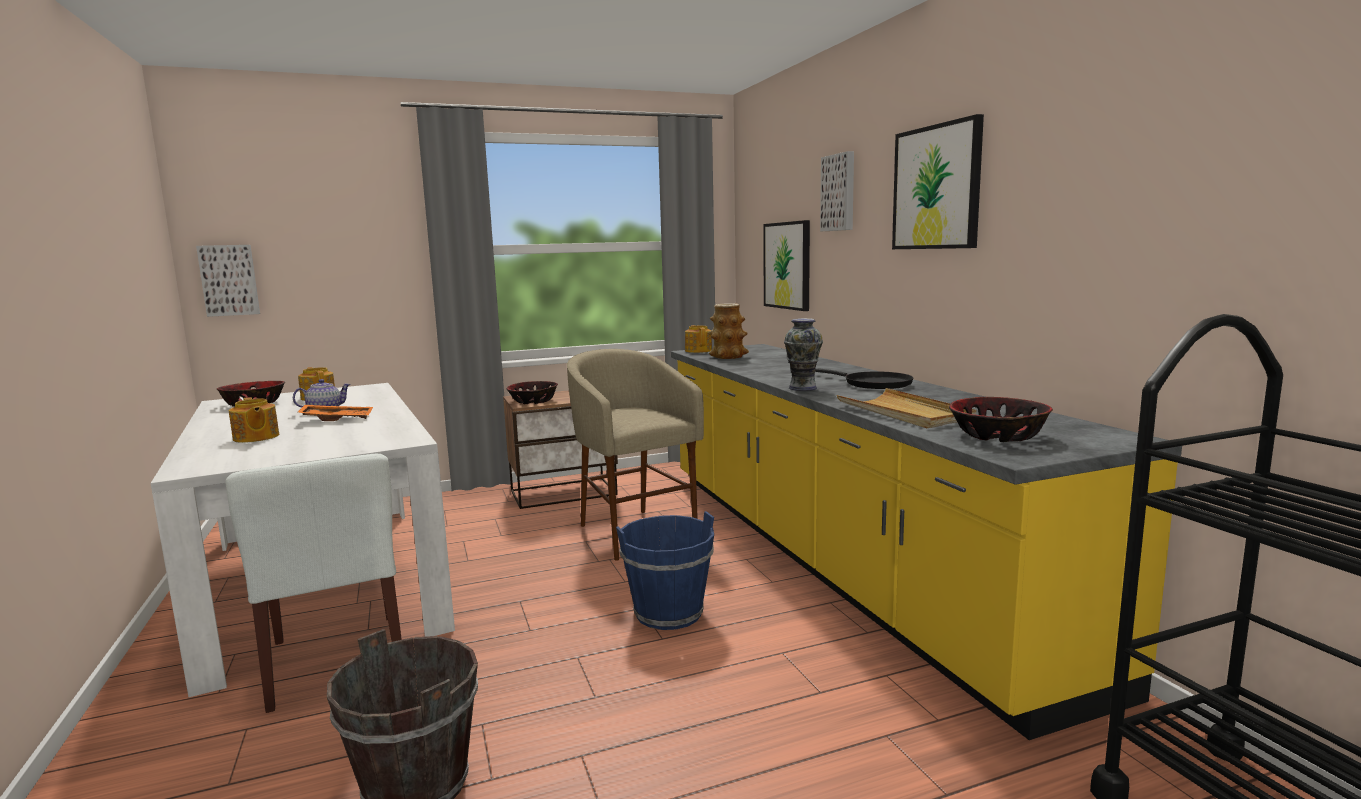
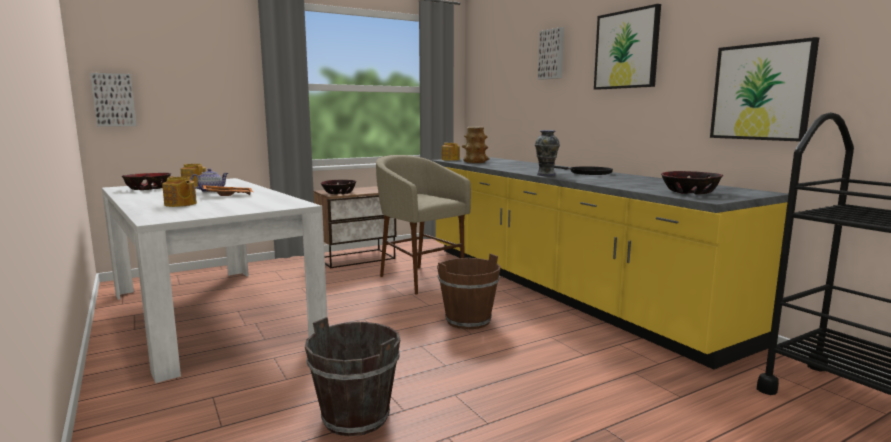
camera: 10 degrees left, 0 degrees up
(338, 659) = (254, 356): white chair -> none
(668, 614) = (468, 321): blue bucket -> brown bucket
(787, 265) = (509, 103): picture -> picture (761, 92)
(904, 413) = (623, 184): beige tray -> none

